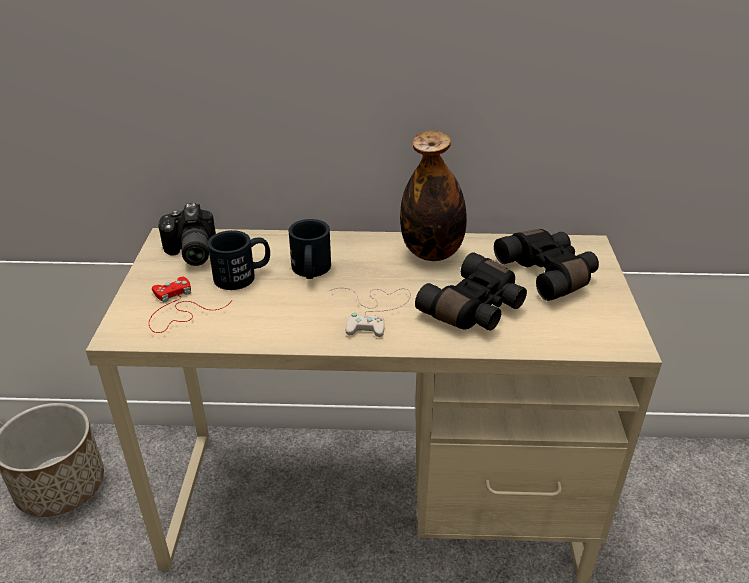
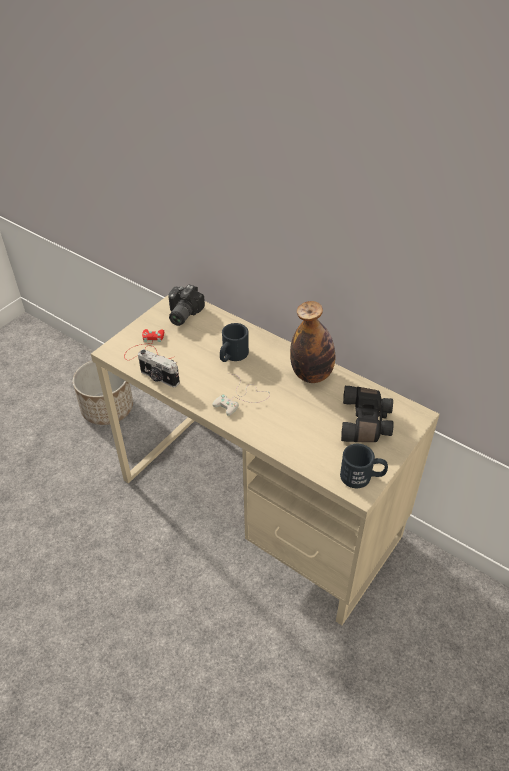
camera: 35 degrees right, 10 degrees up
(232, 336) = (159, 378): none -> camera
(243, 275) = (195, 342): black mug -> black mug (362, 476)
(475, 309) = (297, 424): black binoculars -> none

